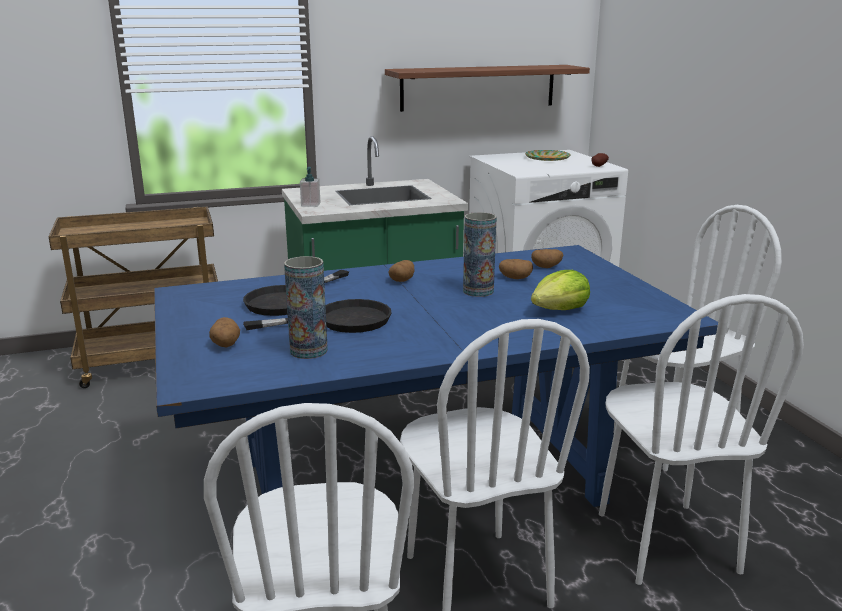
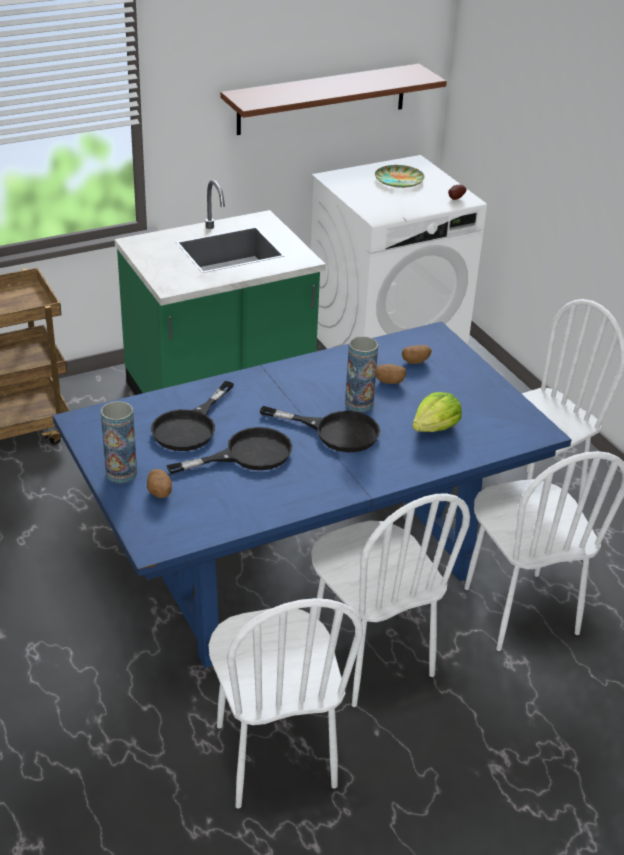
camera: 10 degrees left, 15 degrees up
(308, 351) = (234, 496): vase -> vase (121, 473)
(310, 204) = (160, 274): soap dispenser -> none
(402, 280) = (285, 390): potato -> none
(446, 308) = (335, 431): none -> black frying pan

